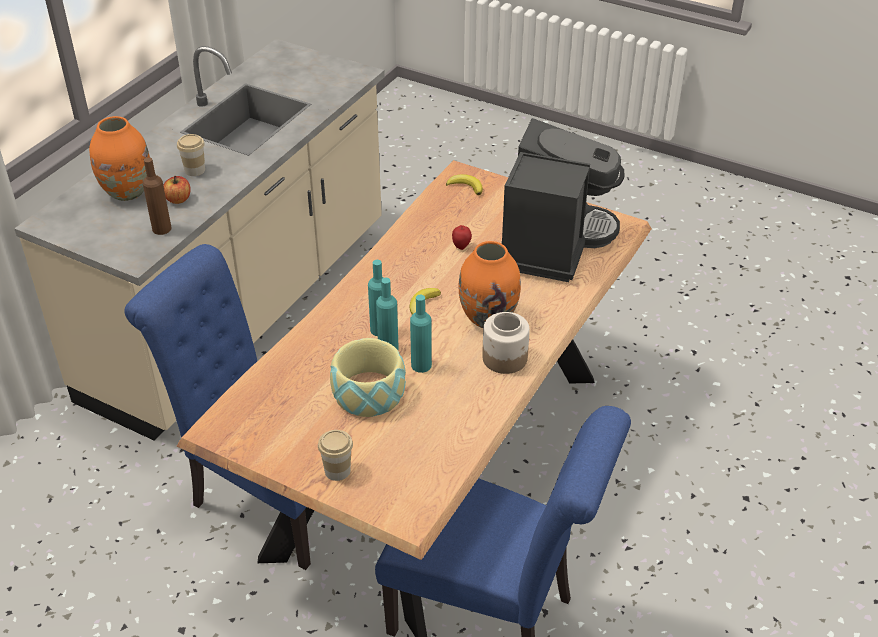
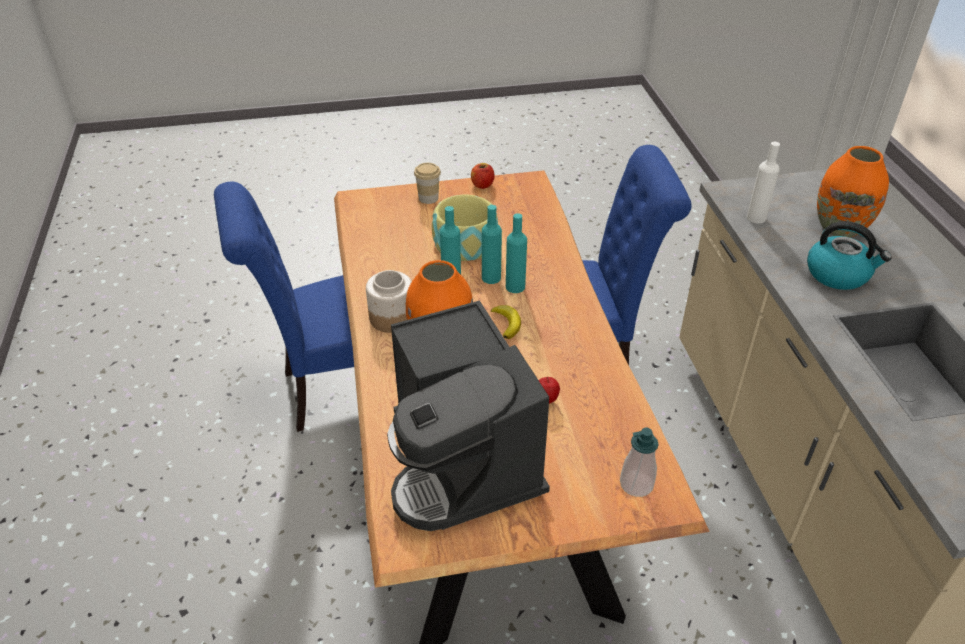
camera: 140 degrees right, 0 degrees up
(161, 229) = (756, 217): brown bottle -> white bottle
(178, 199) = (794, 244): apple -> apple (482, 185)
(195, 170) = (838, 274): cup -> kettle
(466, 186) = (636, 484): banana -> soap dispenser

